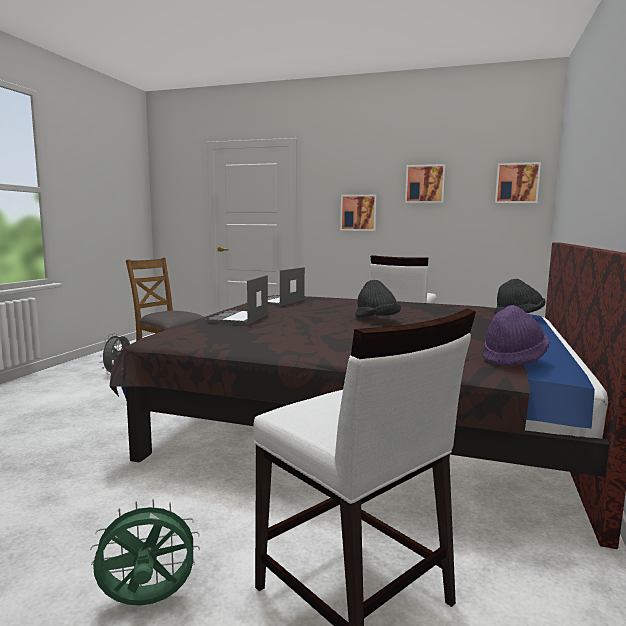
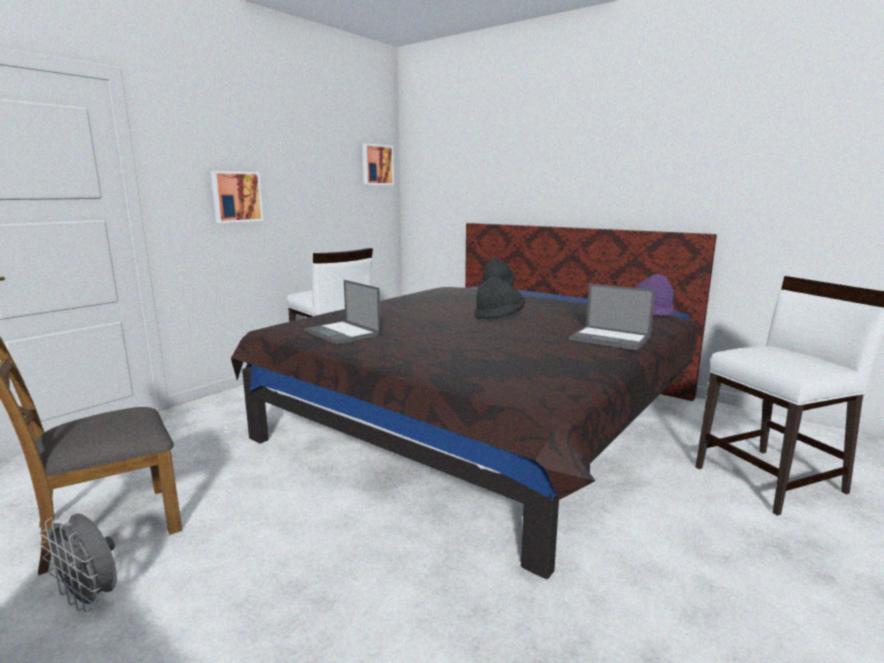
camera: 70 degrees left, 5 degrees up
(147, 603) = (820, 569): green fan -> none
(238, 318) = (454, 357): laptop -> laptop (611, 338)
(425, 184) = (305, 161): picture -> none

